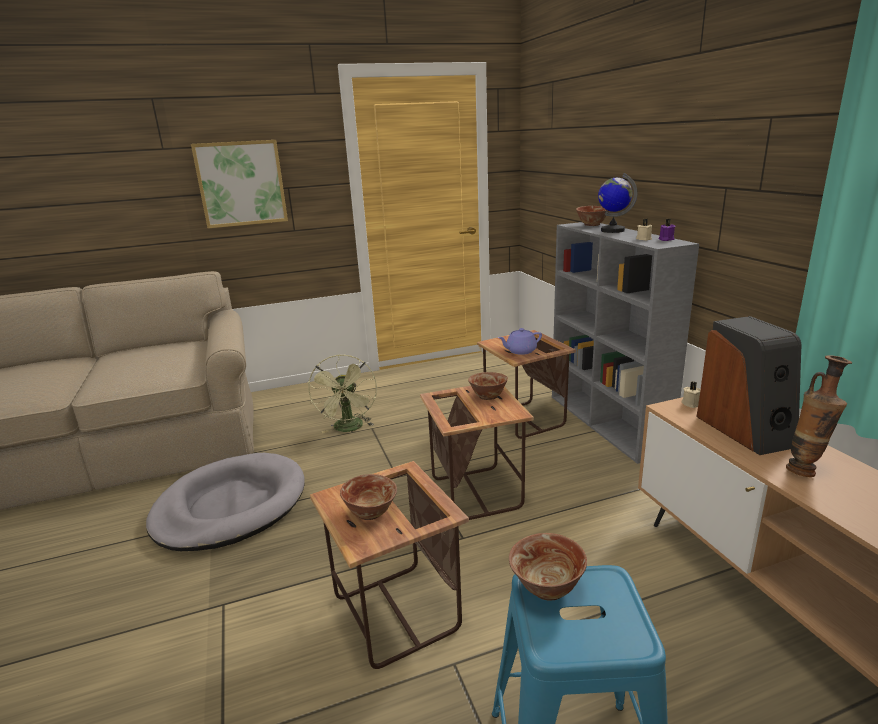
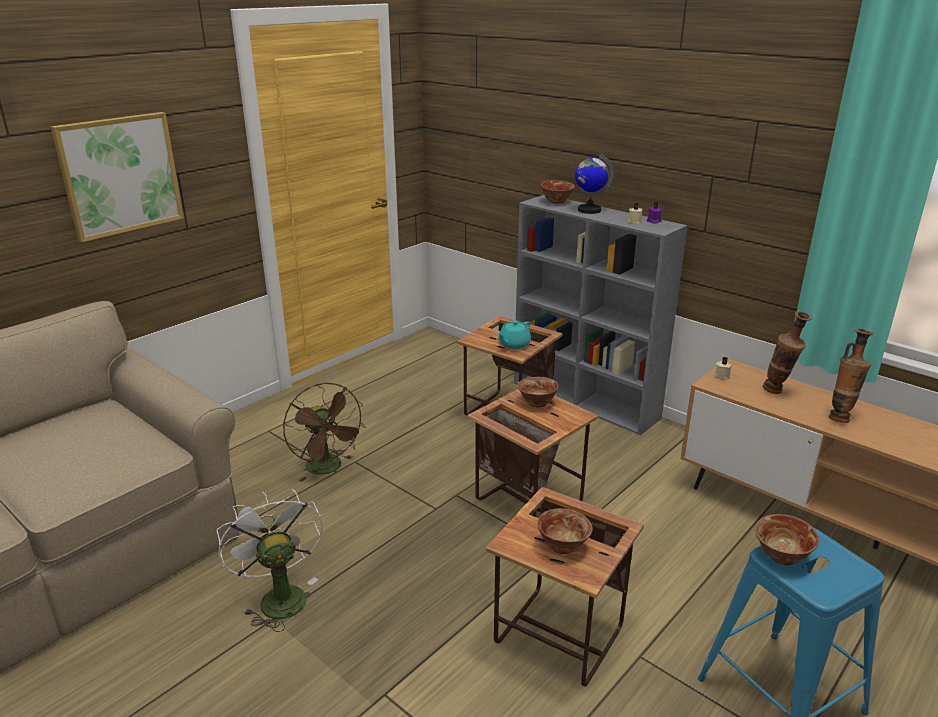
camera: 30 degrees left, 5 degrees up
(230, 506) = (278, 596): grey dog bed -> white fan
(349, 429) = (329, 468): green fan -> brown fan
(520, 351) = (513, 344): purple teapot -> turquoise teapot
(745, 430) = (778, 392): speaker -> vase

